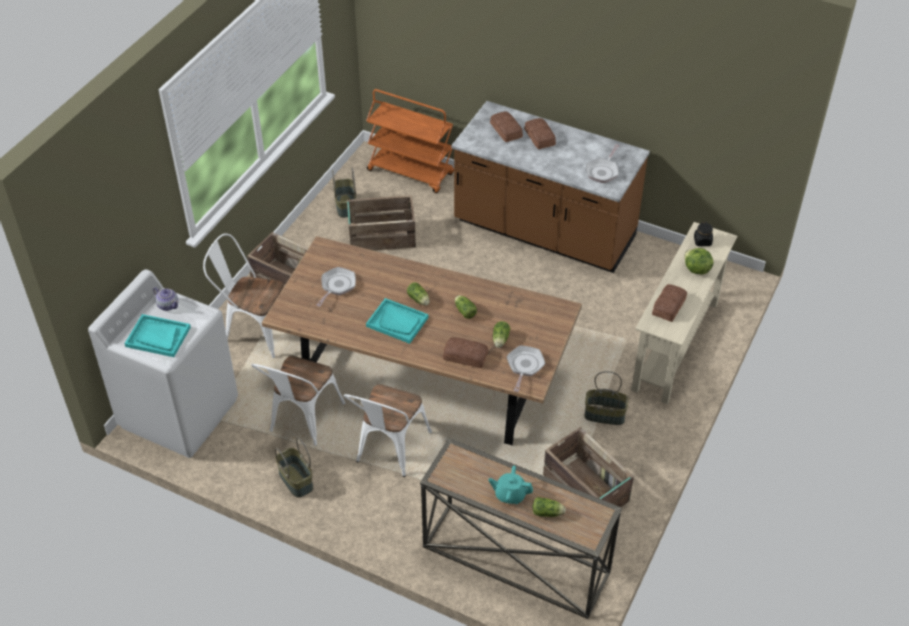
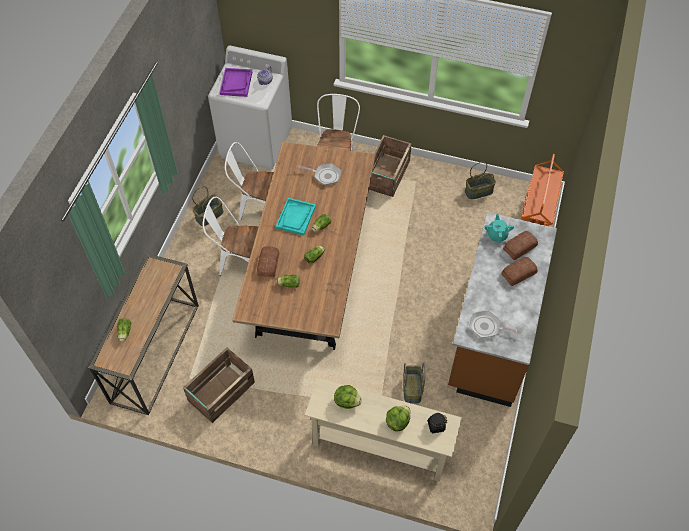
camera: 80 degrees right, 10 degrees up
(158, 337) = (236, 83): turquoise tray -> purple tray
(380, 236) = (451, 220): crate -> none
(510, 495) = (139, 307): turquoise teapot -> turquoise teapot (497, 235)
(524, 366) = (263, 303): frying pan -> none
(605, 414) = (295, 399): basket -> basket (412, 389)
(668, 306) = (347, 401): bread -> lettuce

